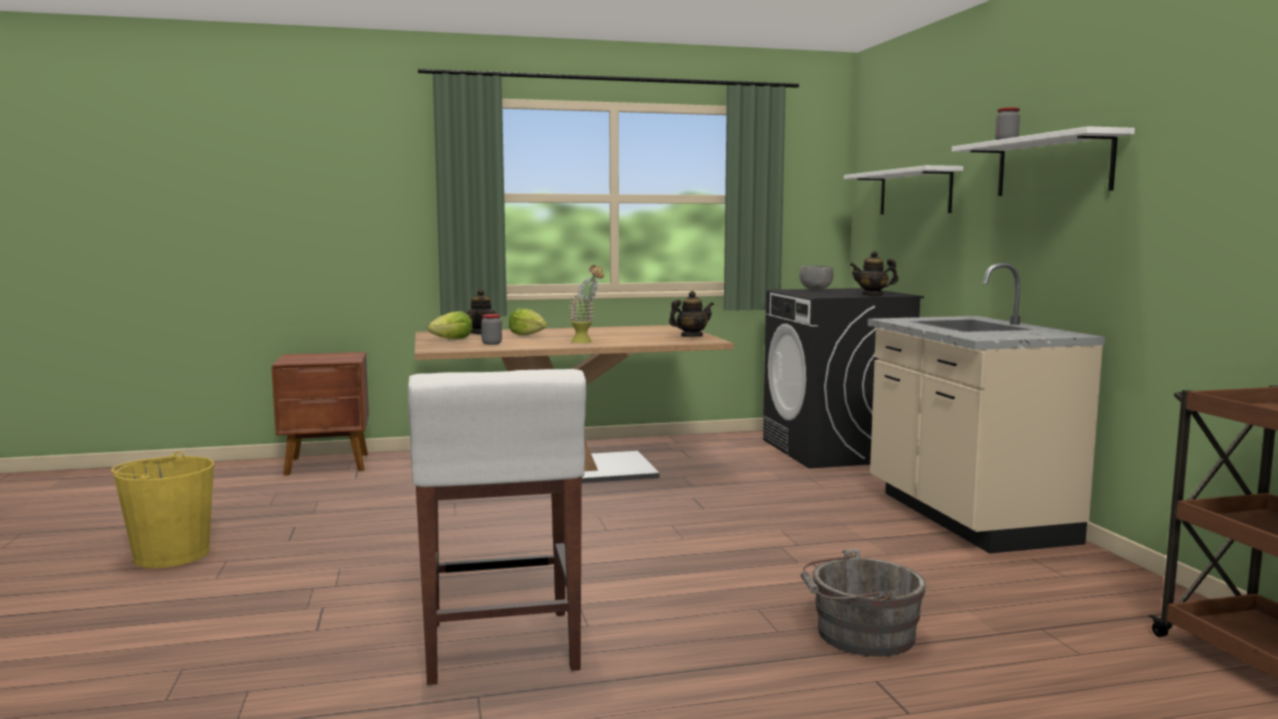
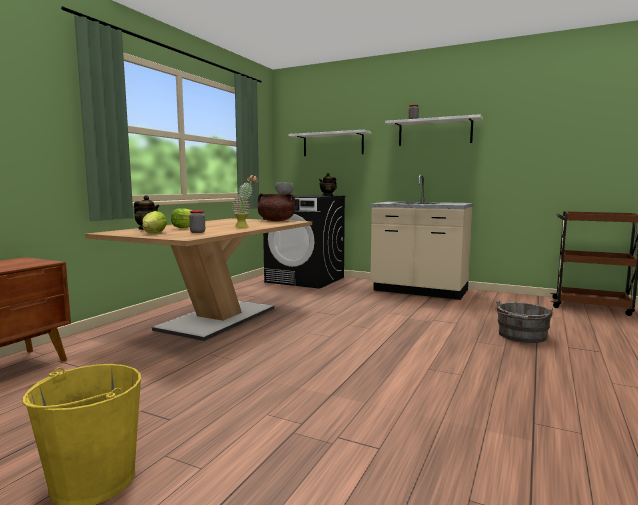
camera: 50 degrees left, 0 degrees up
(501, 648) = (471, 401): white stool -> none
(691, 336) = (276, 221): teapot -> brown cooking pot

